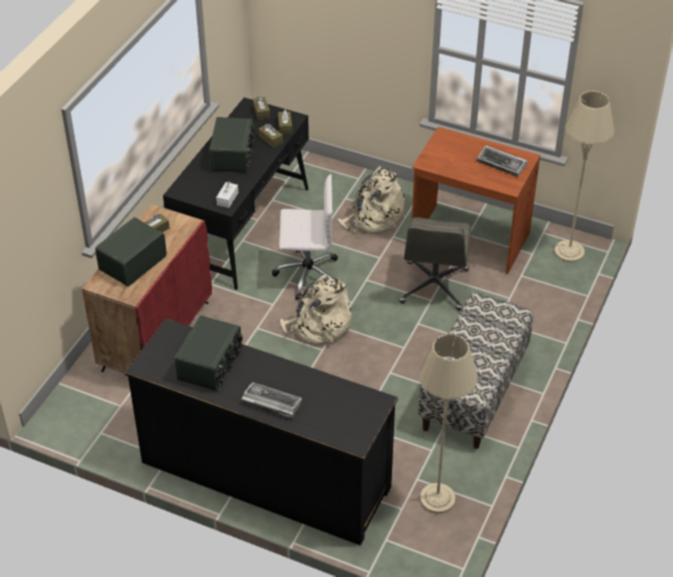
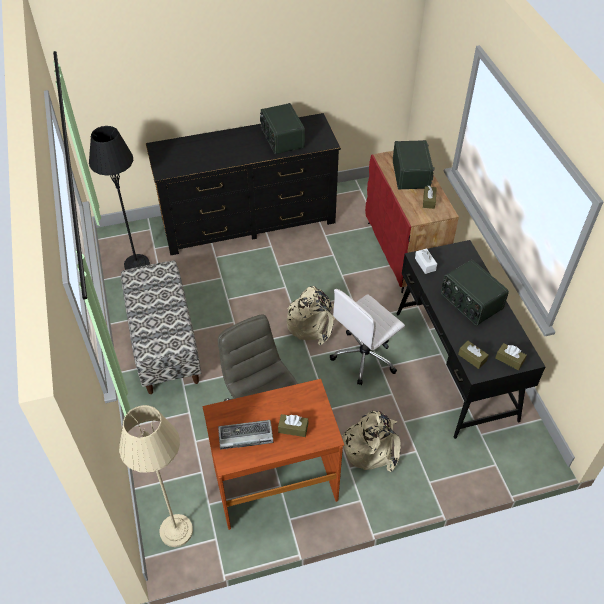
camera: 140 degrees right, 5 degrees up
(270, 139) = (465, 336): brown tissue box -> brown tissue box (293, 428)
(271, 403) = (225, 139): keyboard -> none
(437, 499) = (137, 265): beige floor lamp -> black floor lamp

